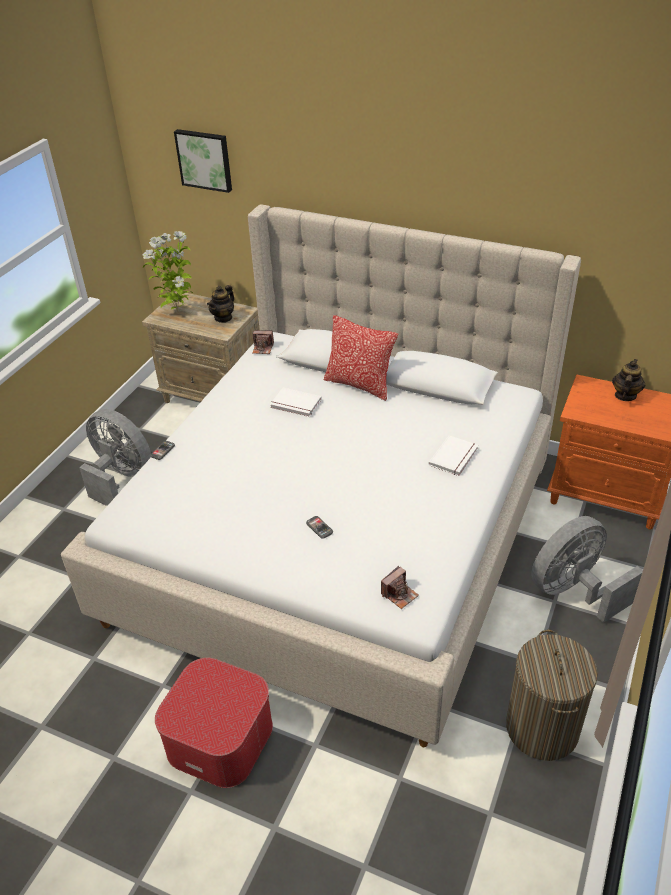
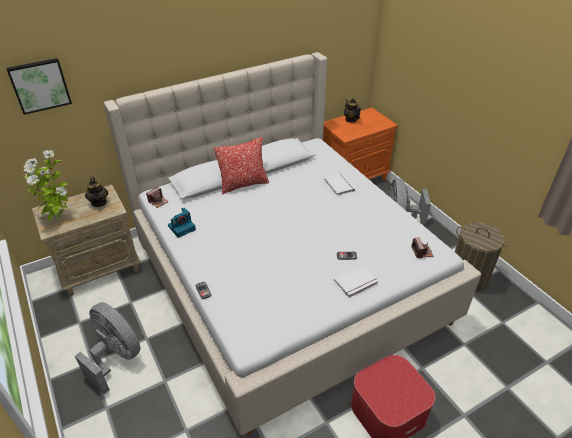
camera: 55 degrees left, 0 degrees up
(121, 478) = (116, 357): grey fan -> grey fan turned 60 degrees clockwise
(240, 385) = (182, 227): none -> camera
(295, 404) = (230, 215): white book -> white book (356, 283)

